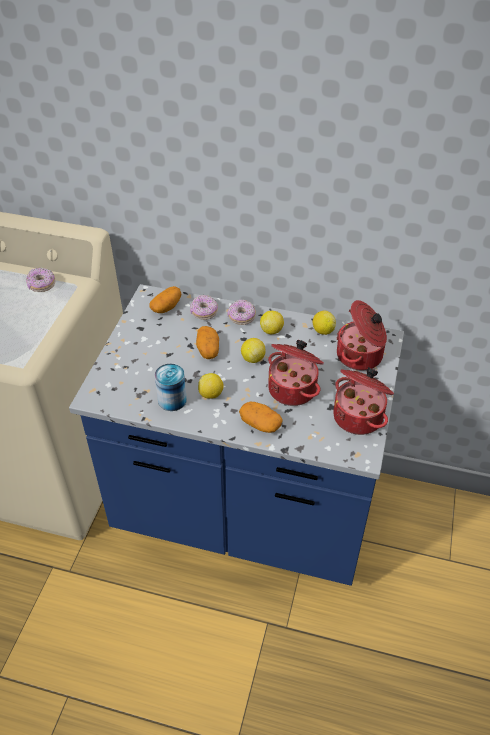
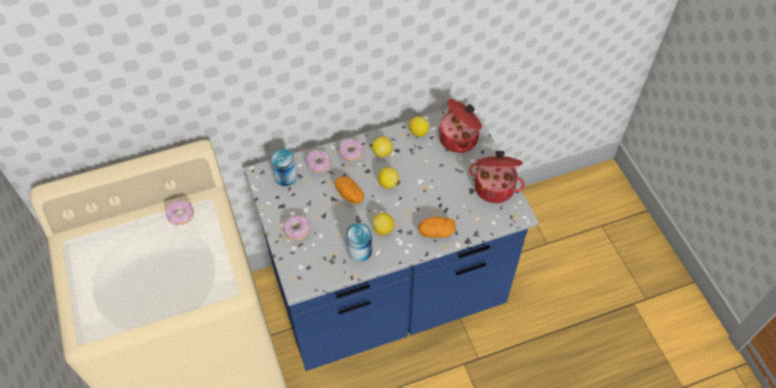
camera: 35 degrees left, 10 degrees up
(134, 354) = (297, 230): none -> donut
(166, 307) = (285, 176): potato -> can
(293, 388) = (435, 191): cooking pot -> none

